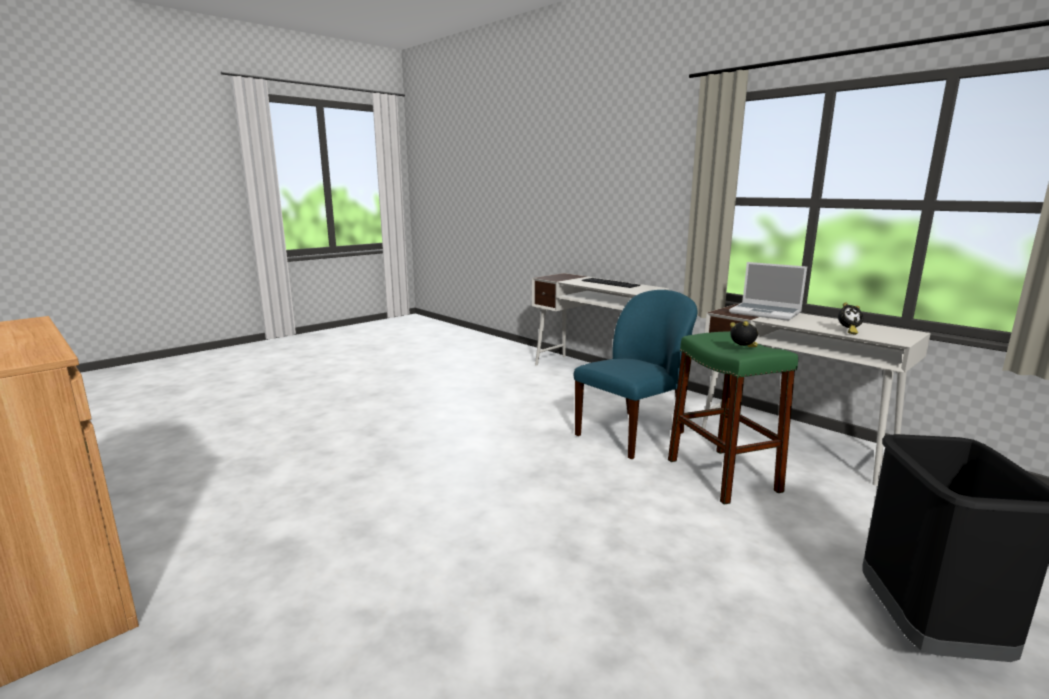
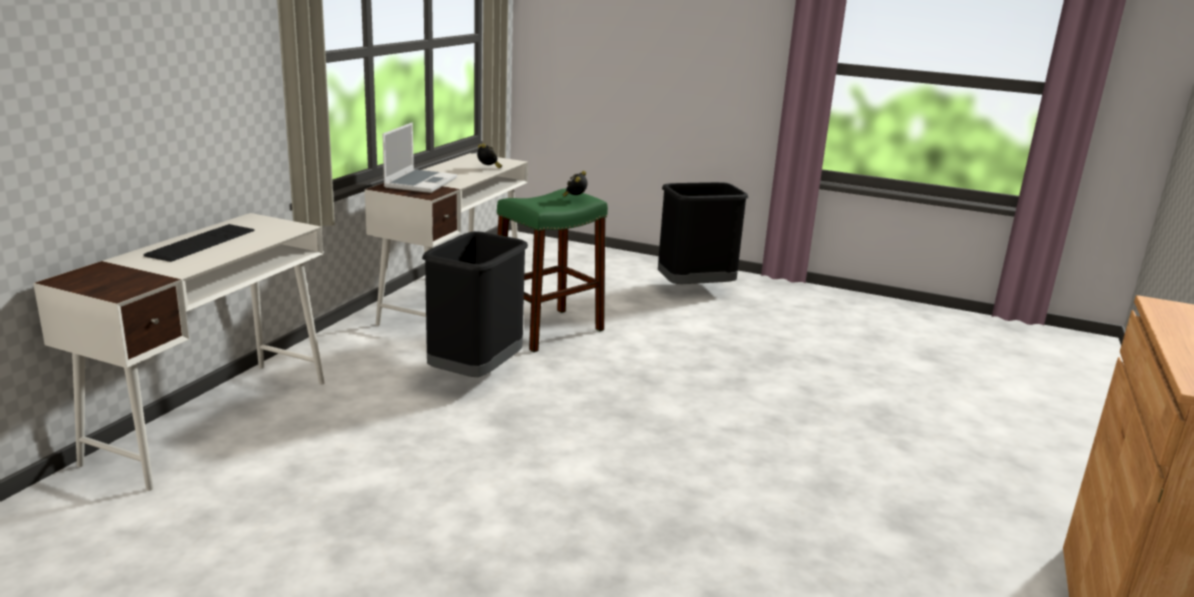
camera: 115 degrees left, 5 degrees up
(631, 434) = (475, 373): blue chair -> black trash can

